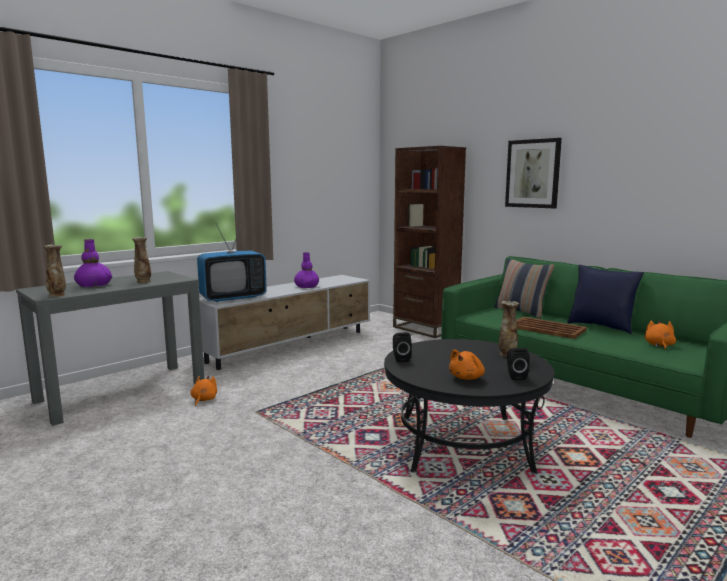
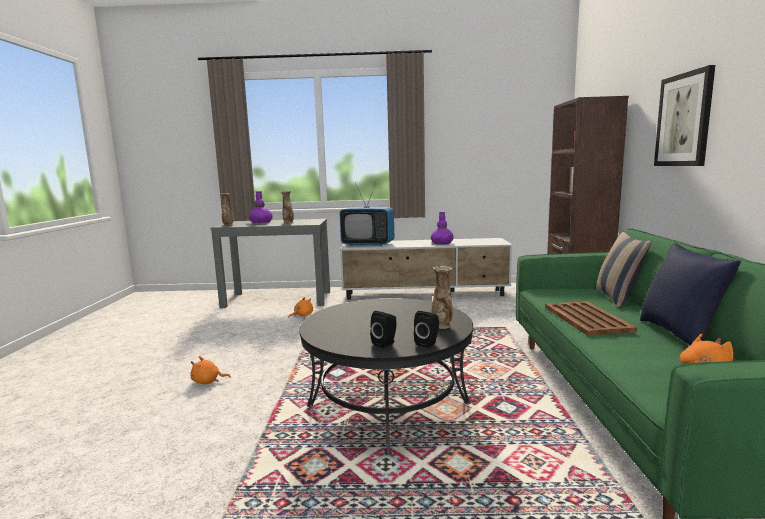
camera: 45 degrees right, 0 degrees up
(400, 359) = (349, 306): black speaker -> black speaker (428, 343)
(467, 377) = (348, 332): orange plush toy -> orange plush toy (208, 381)

